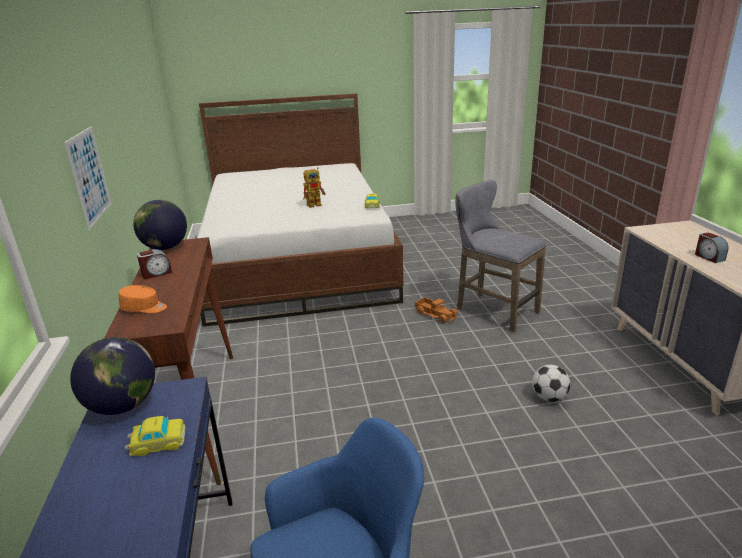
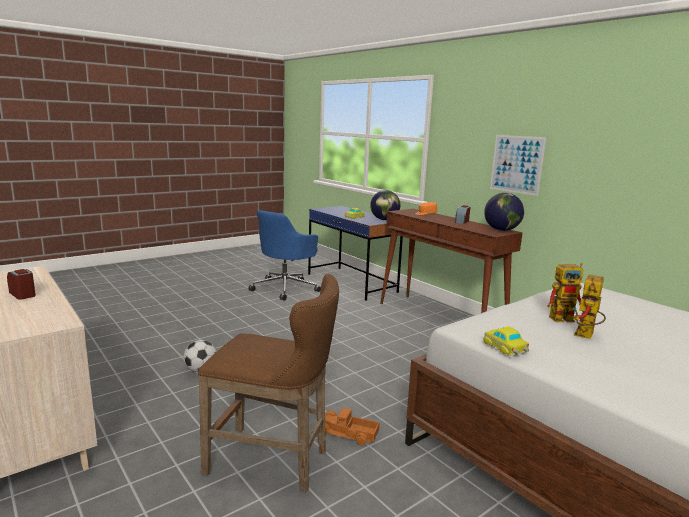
camera: 150 degrees right, 10 degrees down
(300, 212) = (565, 318): none -> toy robot
(492, 310) = (274, 461): grey stool -> brown stool

